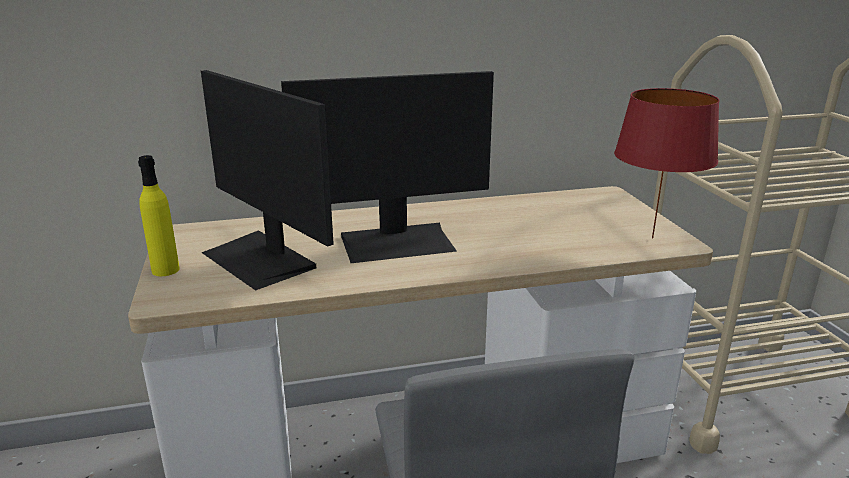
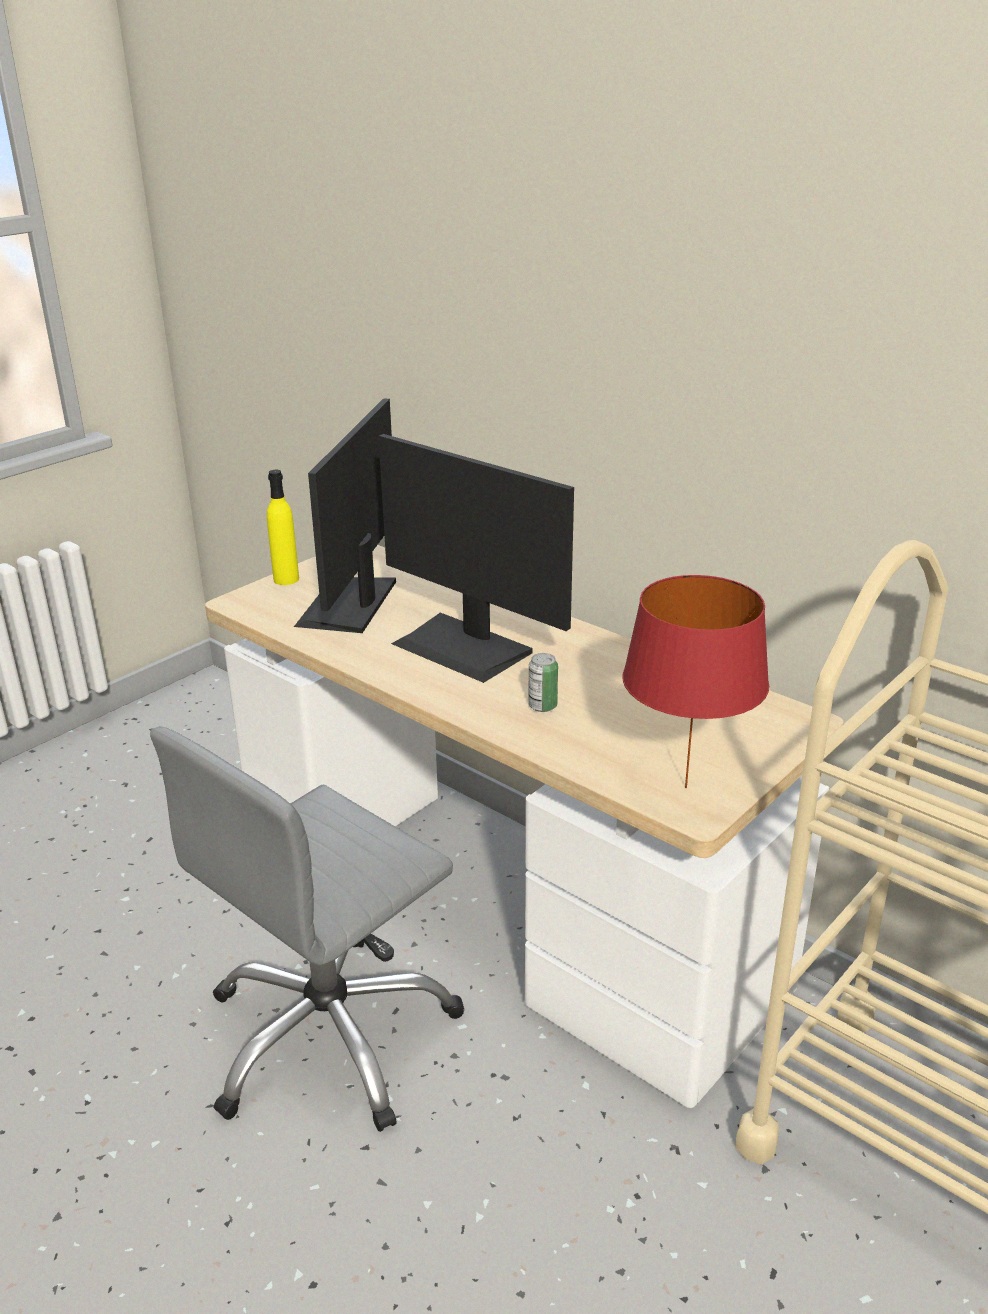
camera: 55 degrees right, 5 degrees up
(513, 244) = (542, 706): none -> can

